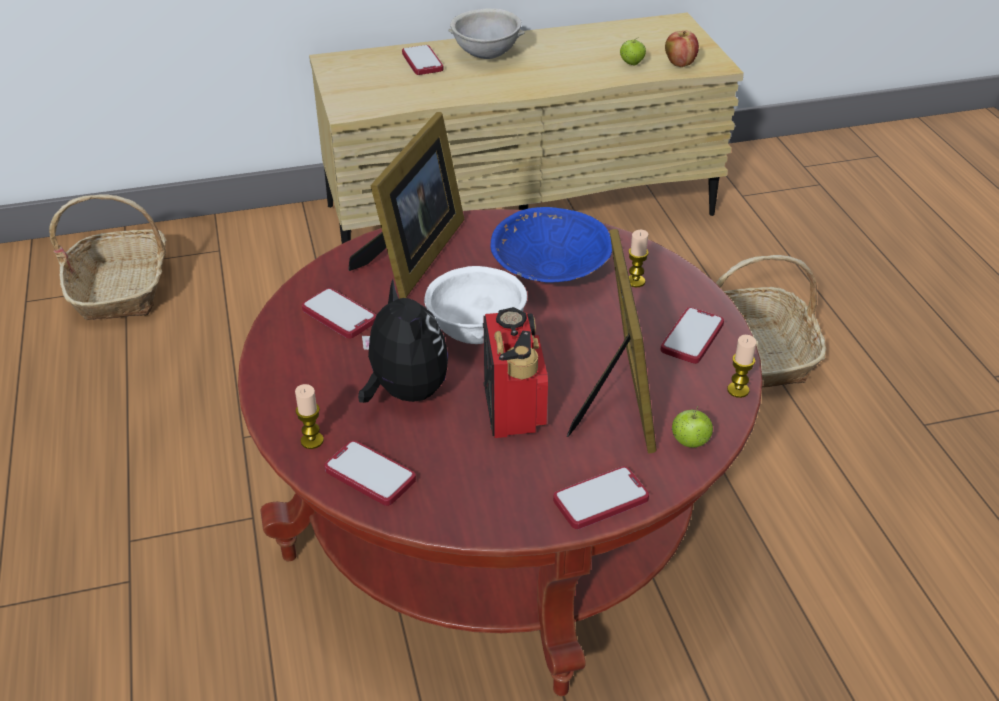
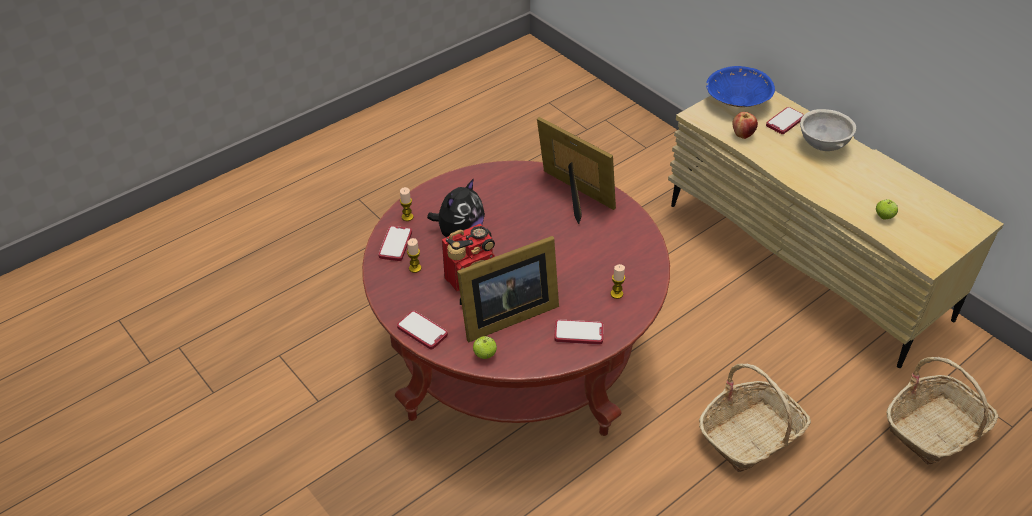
camera: 65 degrees right, 5 degrees up
(122, 288) = (584, 128): basket -> basket (935, 428)
(339, 315) = (504, 189): phone -> none
(413, 256) = (574, 196): picture frame -> picture frame turned 135 degrees counterclockwise
(475, 333) = (522, 243): white bowl -> none
(550, 272) = (599, 255): blue bowl -> blue bowl (736, 101)
(680, 64) = (910, 241): apple -> apple (742, 135)
(738, 390) = (542, 365): candle -> candle (415, 268)

